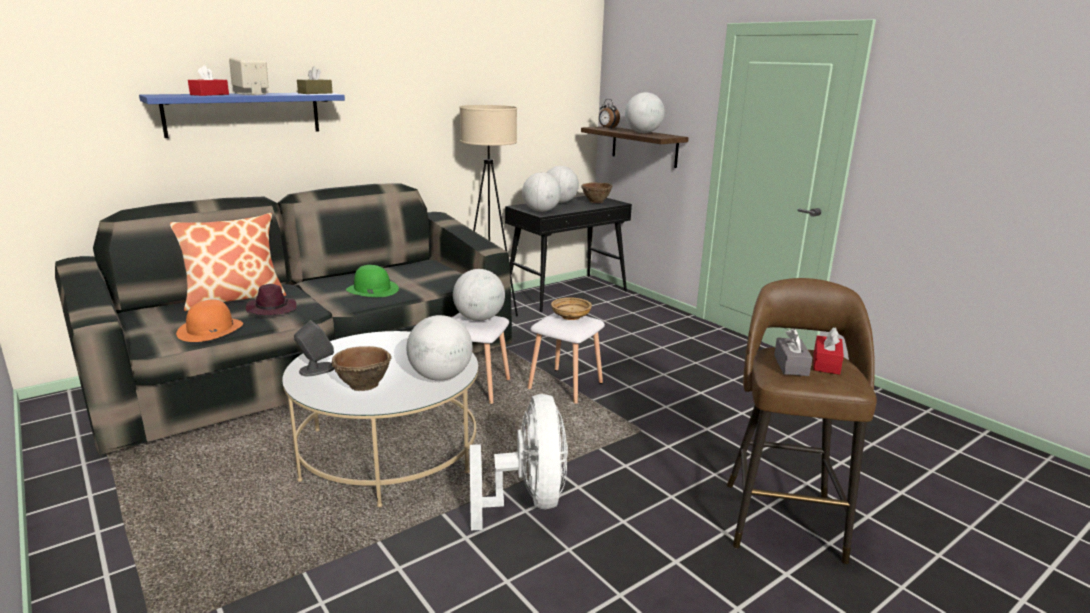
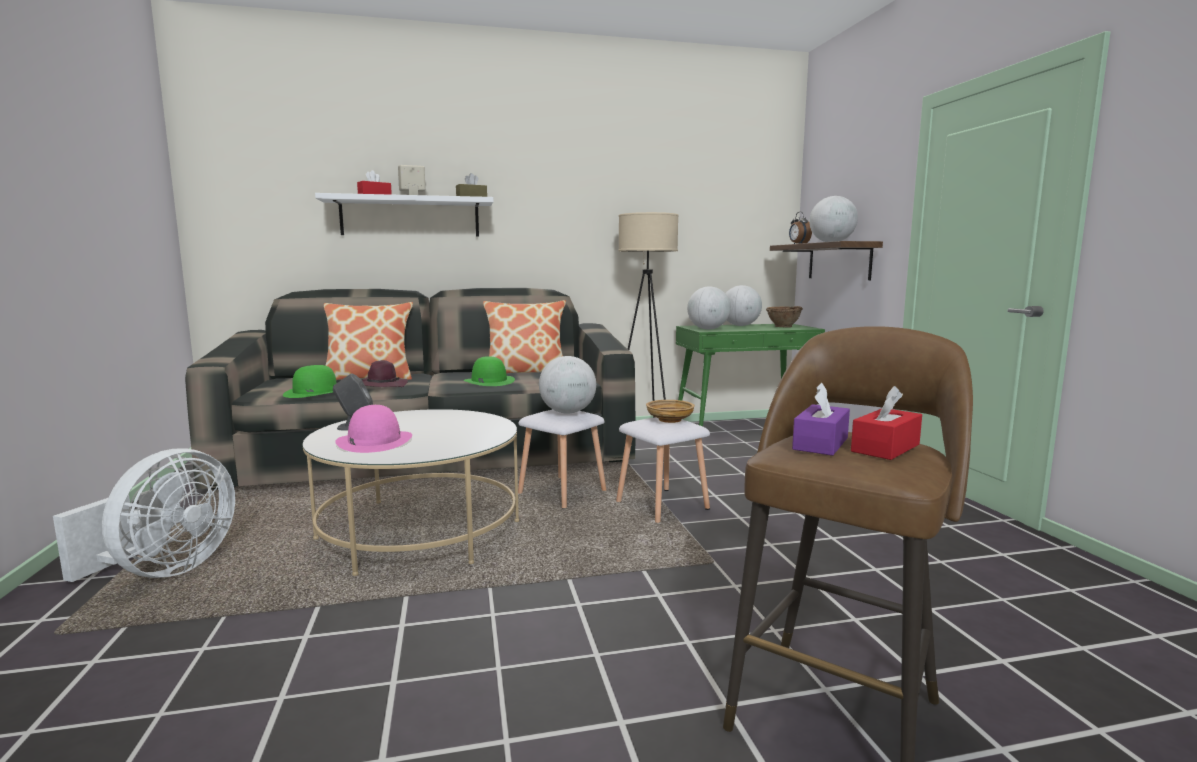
camera: 25 degrees right, 10 degrees down
(210, 329) = (315, 392): orange hat -> green hat
(243, 114) = (410, 217): blue shelf -> white shelf
(363, 385) = (374, 441): brown bowl -> pink hat
(390, 271) = (526, 373): none -> pillow
(440, 377) = (454, 444): globe -> none
(528, 501) = (506, 605): white fan -> white fan (165, 570)
(567, 292) = (745, 428): black console table -> green console table
(791, 365) = (820, 443): grey tissue box -> purple tissue box

